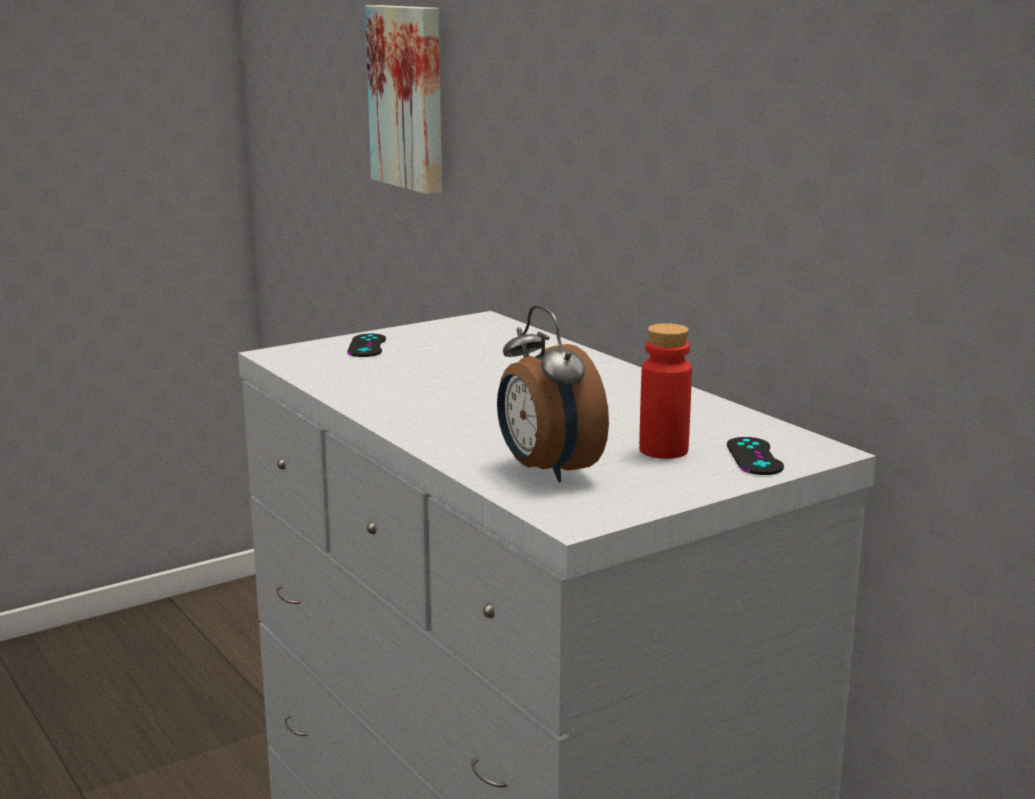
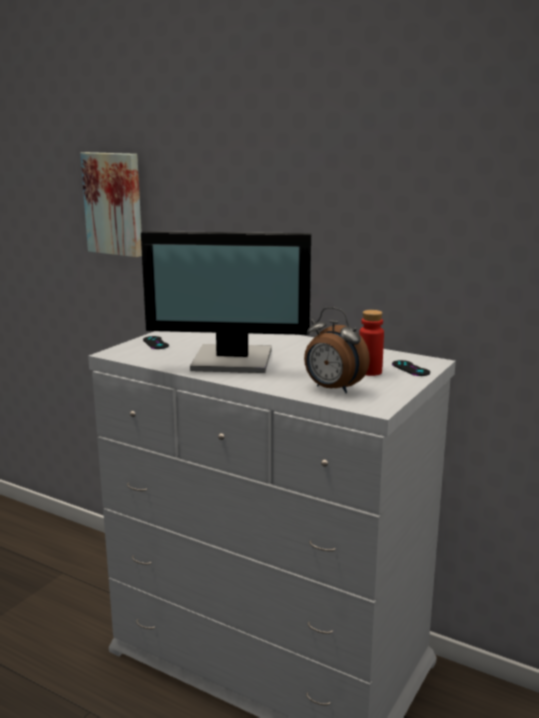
camera: 25 degrees left, 0 degrees up
(445, 394) = (233, 361): none -> monitor

